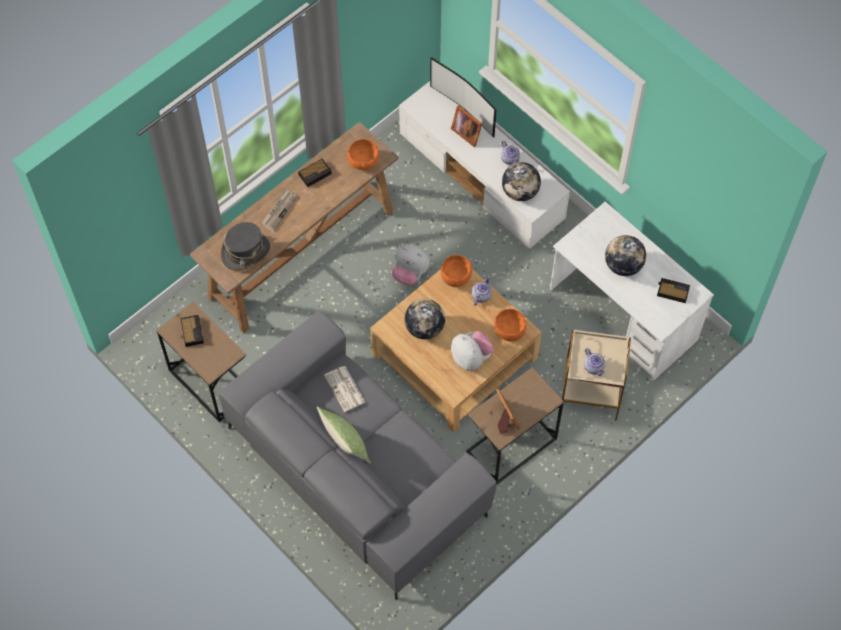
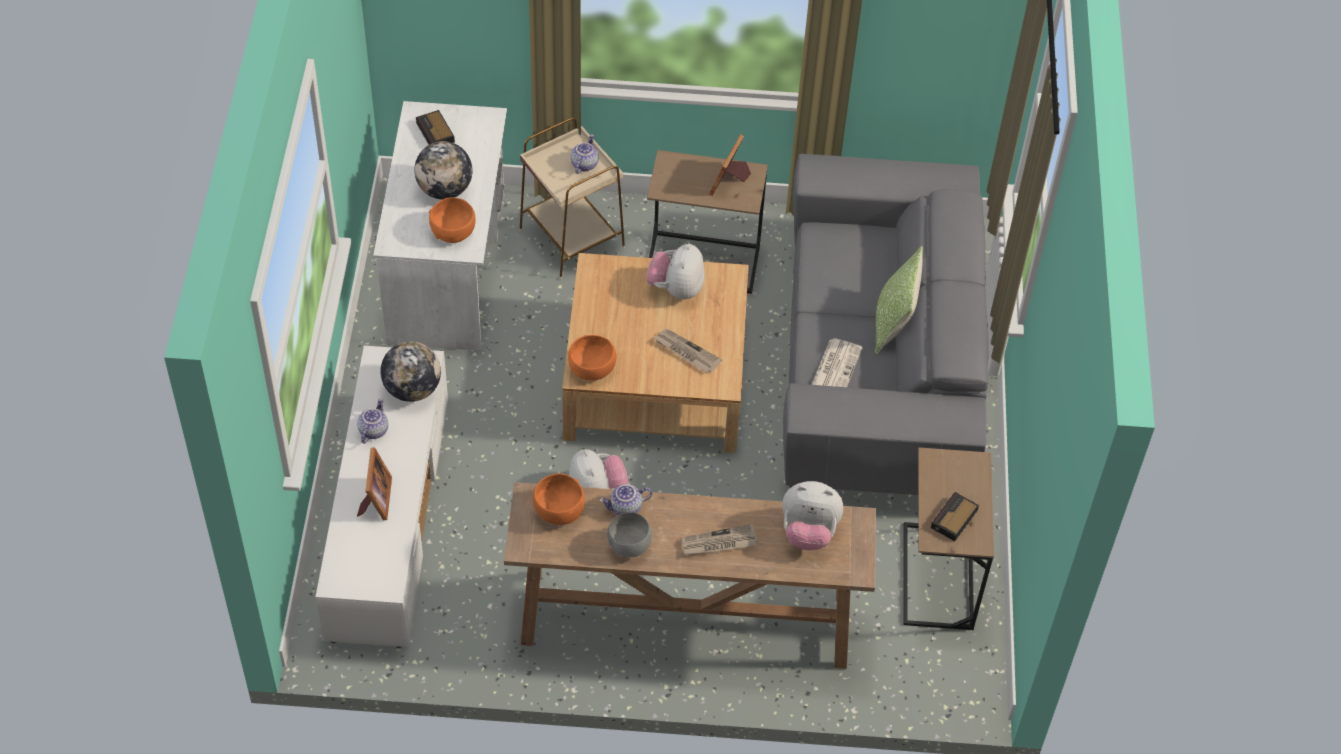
camera: 135 degrees left, 10 degrees down
(245, 252) = (808, 532): grey hat -> plush toy
(315, 174) = (628, 546): alarm clock -> grey bowl
(424, 328) = (686, 352): globe -> newspaper
(464, 109) = (341, 528): television -> none
(481, 295) = (591, 331): teapot -> teapot (625, 508)
(509, 331) = (608, 278): orange bowl -> orange bowl (453, 232)

